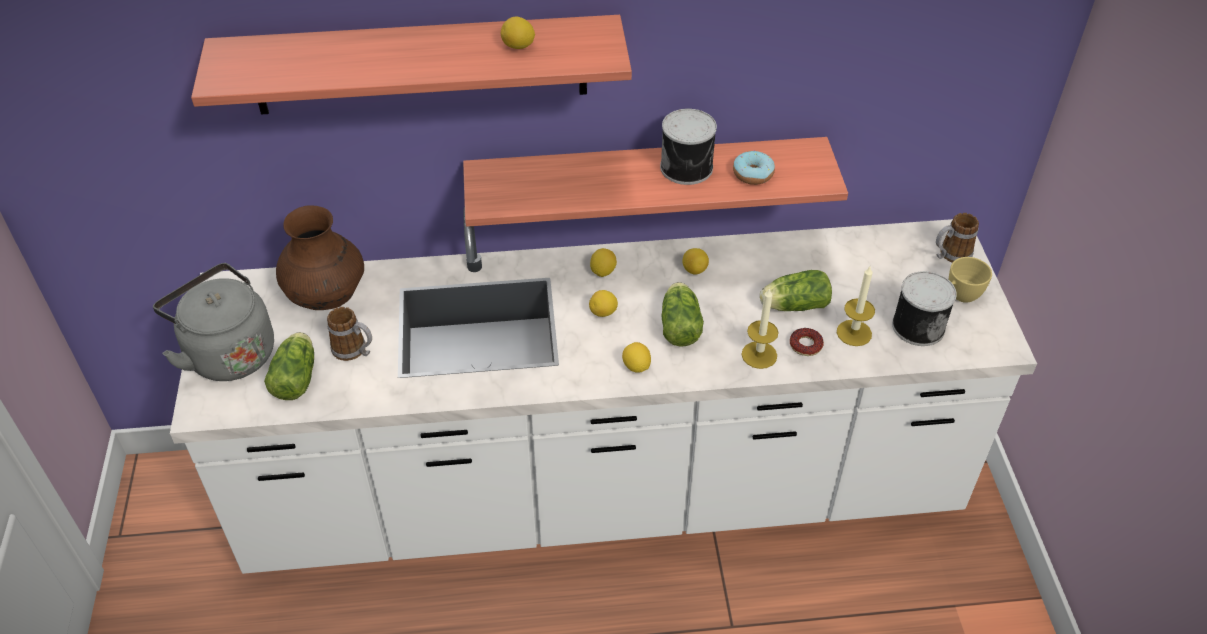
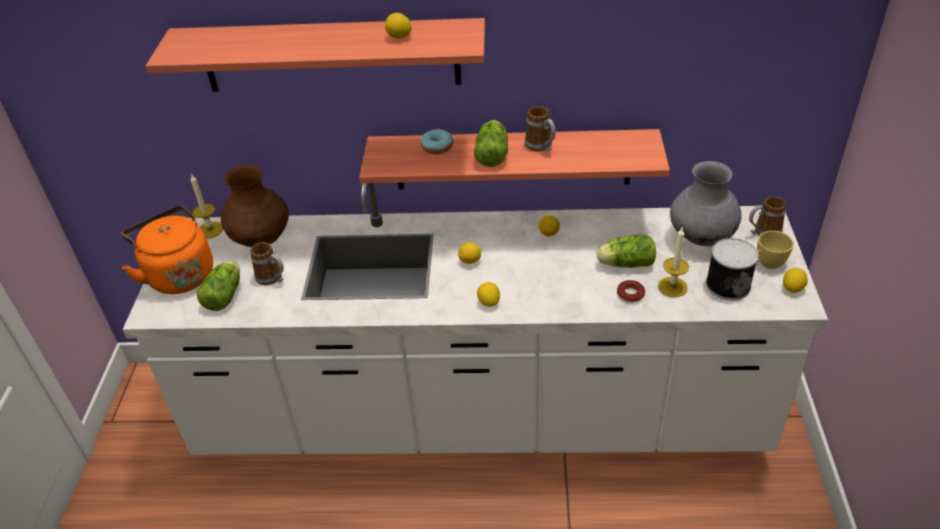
camera: 10 degrees right, 5 degrees down
(228, 352) = (179, 274): grey kettle -> orange kettle
(603, 271) = (475, 231): lemon -> lemon (792, 288)
(680, 324) = (530, 273): lettuce -> lettuce (492, 153)
(688, 167) = (541, 147): can -> mug
(753, 174) = (593, 153): donut -> donut (437, 147)
(759, 355) = (590, 299): candle -> candle (210, 230)
(879, 267) = (701, 238): none -> grey vase

